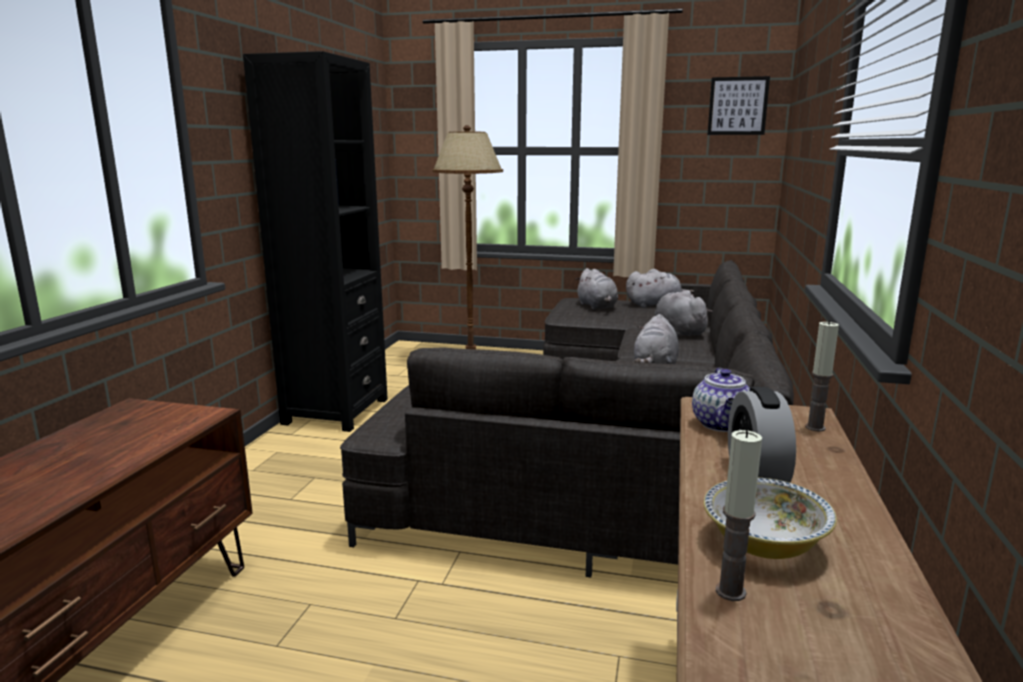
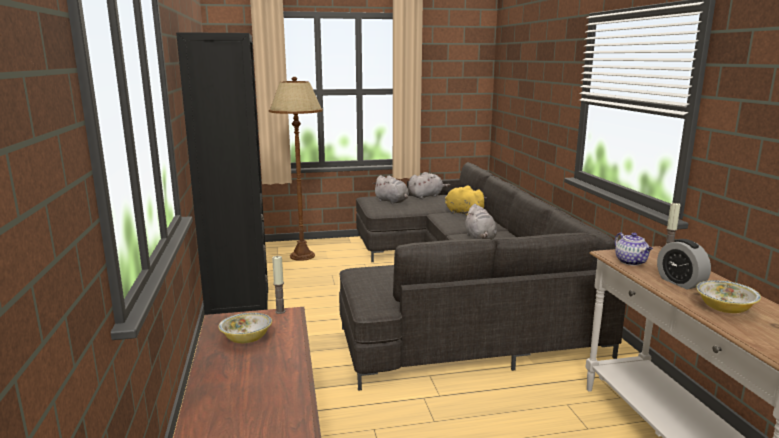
camera: 25 degrees left, 0 degrees up
(114, 434) = (246, 339): none -> bowl
(678, 331) = (462, 213): grey plush toy -> yellow plush toy
(730, 591) = (741, 328): candle -> candle (280, 311)
(738, 106) = (464, 61): picture -> none

